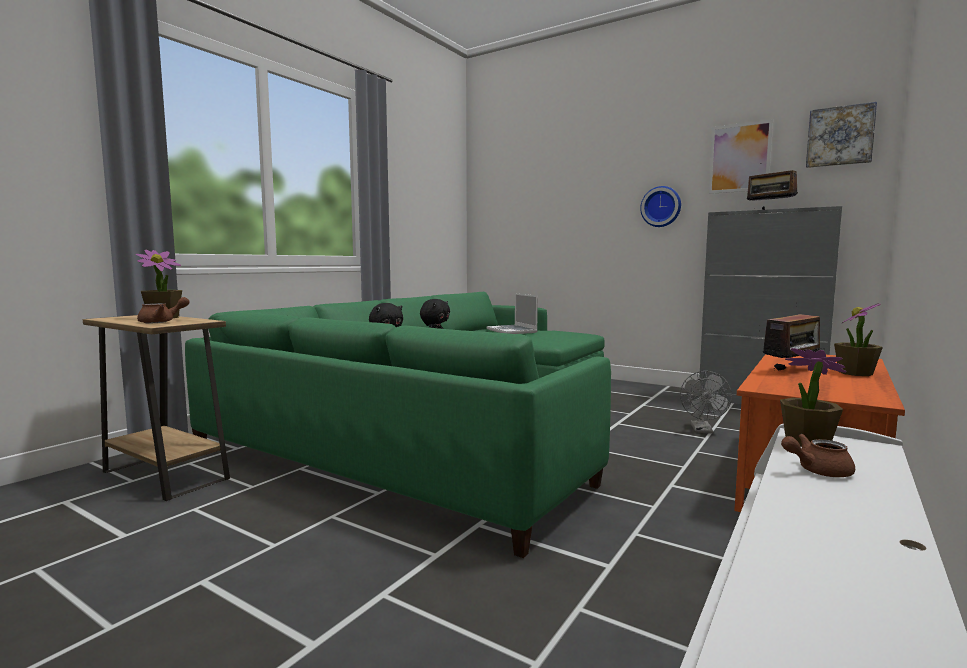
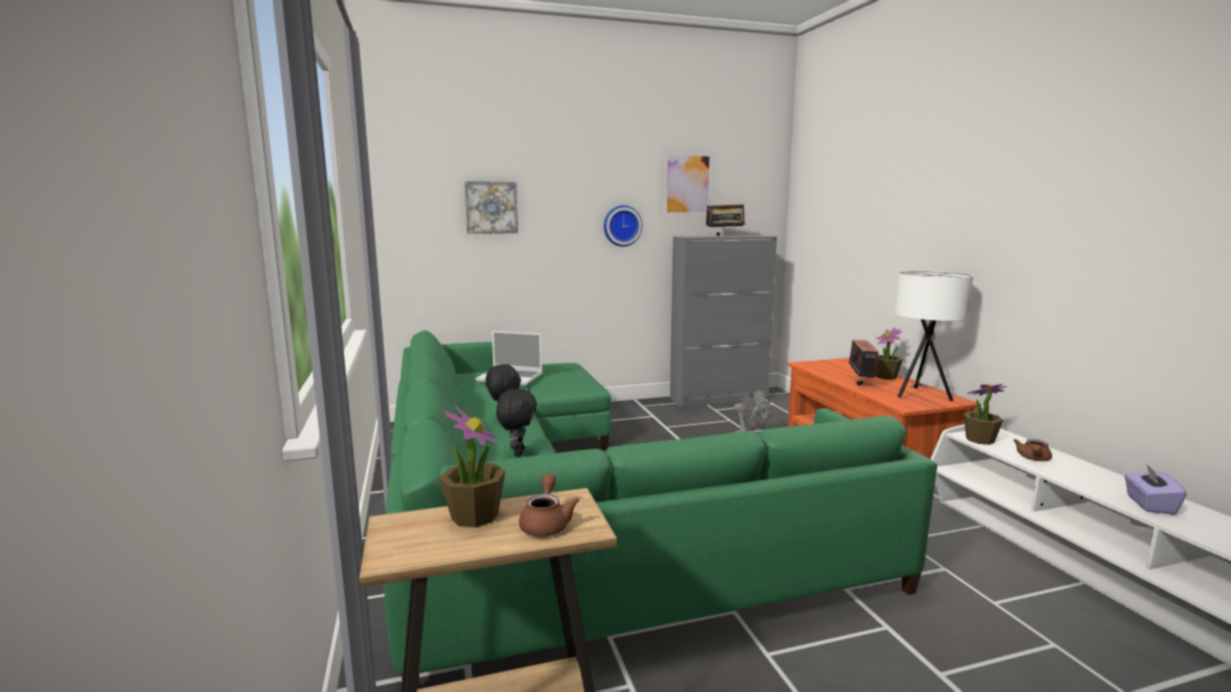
camera: 50 degrees left, 5 degrees up
(822, 552) = (1149, 504): none -> purple tissue box
(832, 388) = (921, 395): none -> white table lamp
(840, 136) = (756, 175): picture -> picture (491, 207)

